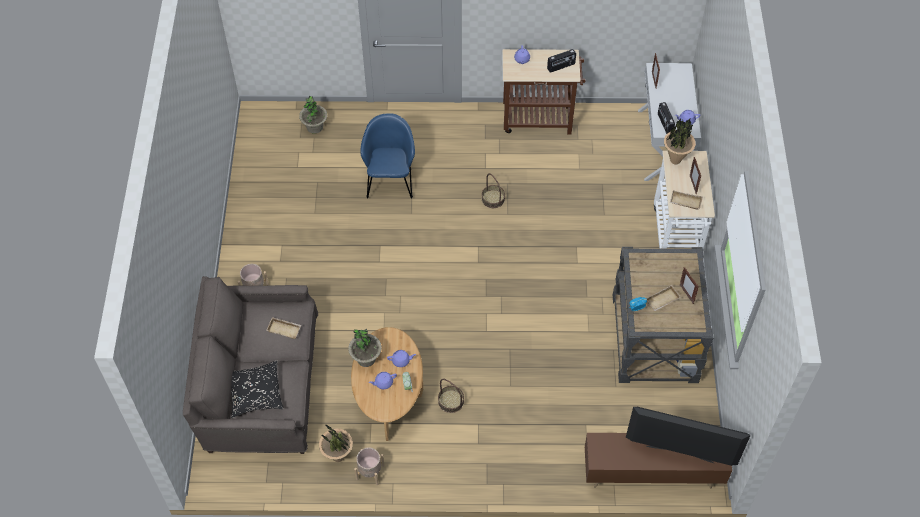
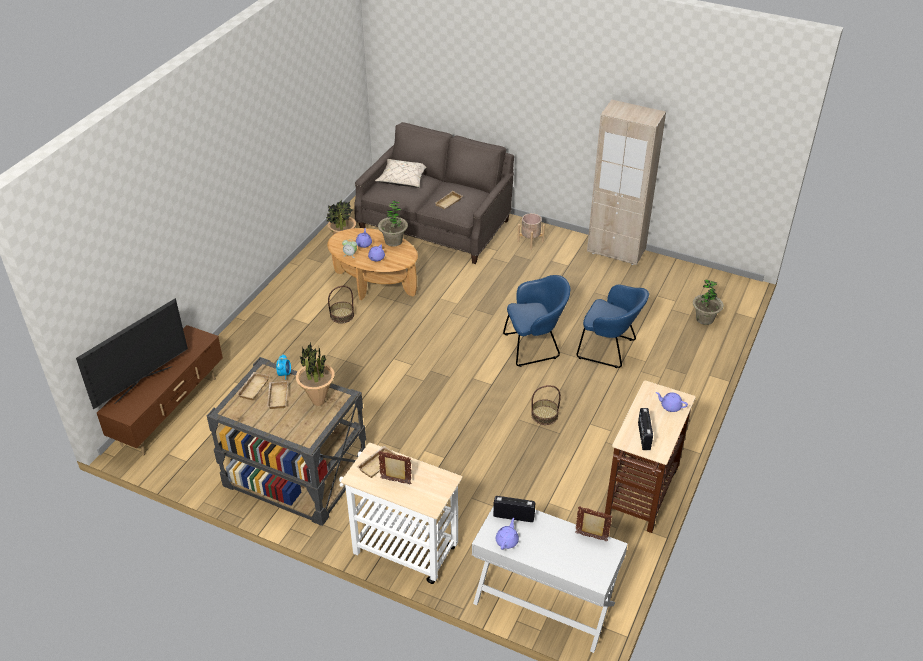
camera: 115 degrees right, 15 degrees down
(244, 213) = (616, 253): none -> beige cabinet
(255, 393) = (403, 179): black pillow -> beige pillow
(370, 472) = (318, 257): beige planter -> none
(413, 232) = (534, 346): none -> blue armchair
(664, 323) = (253, 387): none -> beige tray
(675, 160) = (440, 481): potted plant -> potted plant (318, 401)
(686, 294) = (269, 417): picture frame -> none

